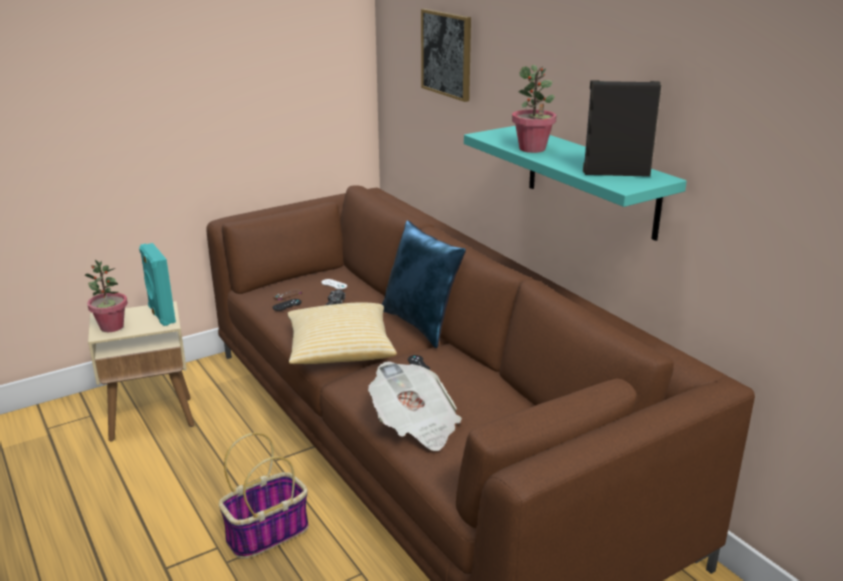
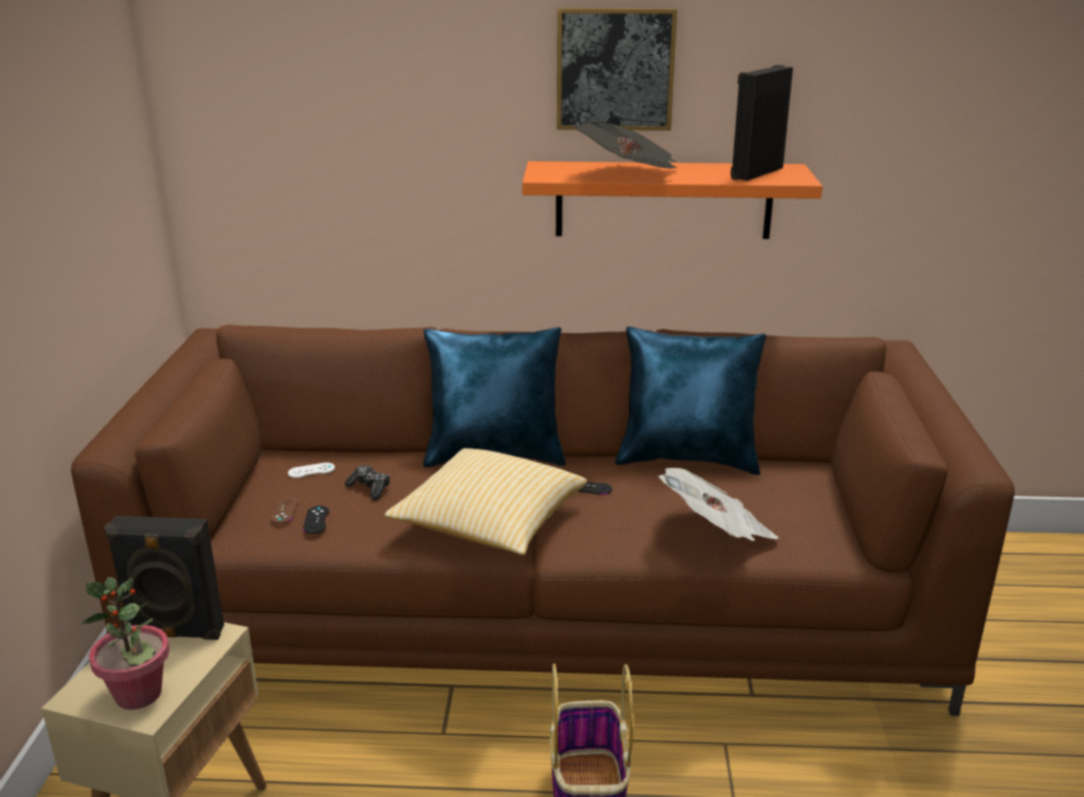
camera: 55 degrees left, 0 degrees up
(161, 315) = (175, 633): turquoise speaker -> black speaker
(447, 54) = (356, 93): picture -> picture (615, 69)
(507, 386) = (688, 459): none -> blue pillow
(532, 149) = (629, 175): potted plant -> newspaper
(591, 181) = (663, 200): turquoise shelf -> orange shelf

